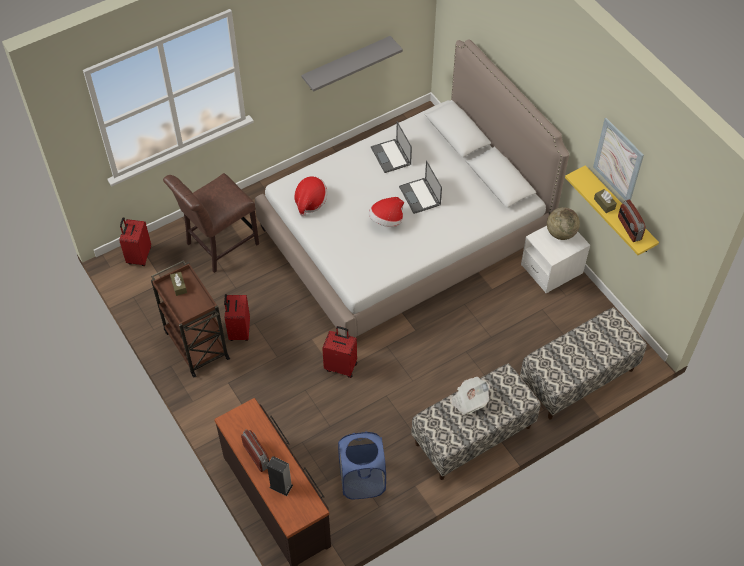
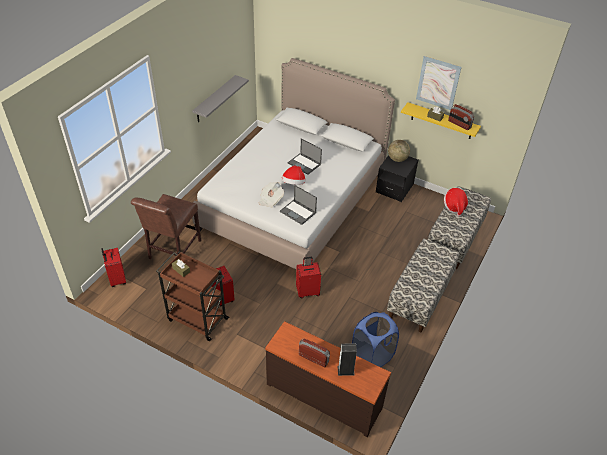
camera: 30 degrees left, 10 degrees down
(310, 201) = (235, 190): hat -> hat (454, 207)
(391, 156) = (270, 149): laptop -> laptop (298, 212)
(469, 400) = (417, 269): newspaper -> newspaper (270, 200)
(551, 269) = (394, 188): white nightstand -> black nightstand

